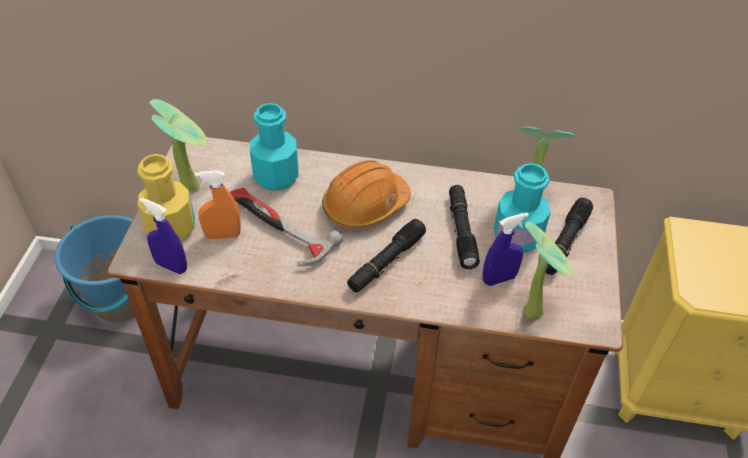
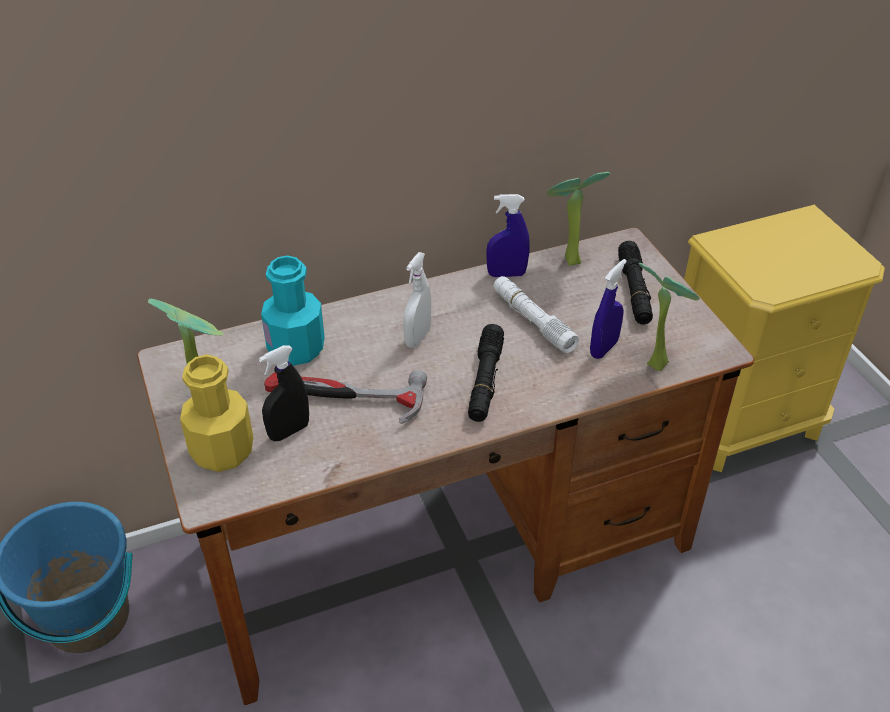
camera: 30 degrees left, 5 degrees down
(171, 266) = (258, 488): blue spray bottle -> blue spray bottle (506, 274)
(223, 235) = (289, 431): orange spray bottle -> black spray bottle
(365, 206) = (418, 337): orange hard hat -> white spray bottle
(461, 231) = (533, 321): black flashlight -> white flashlight
(517, 237) = (588, 304): turquoise bottle -> none

